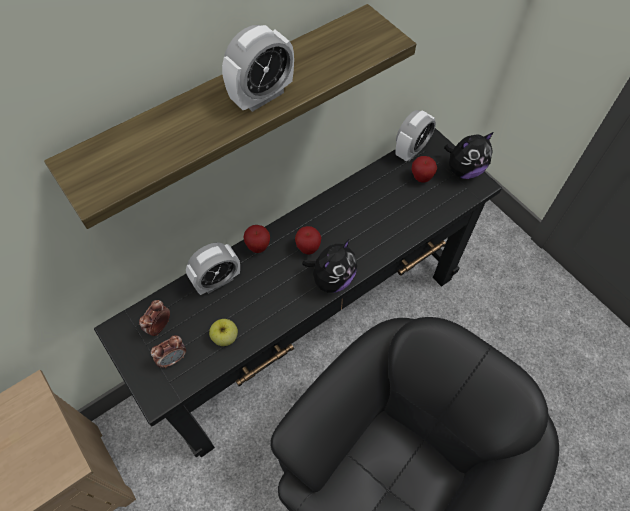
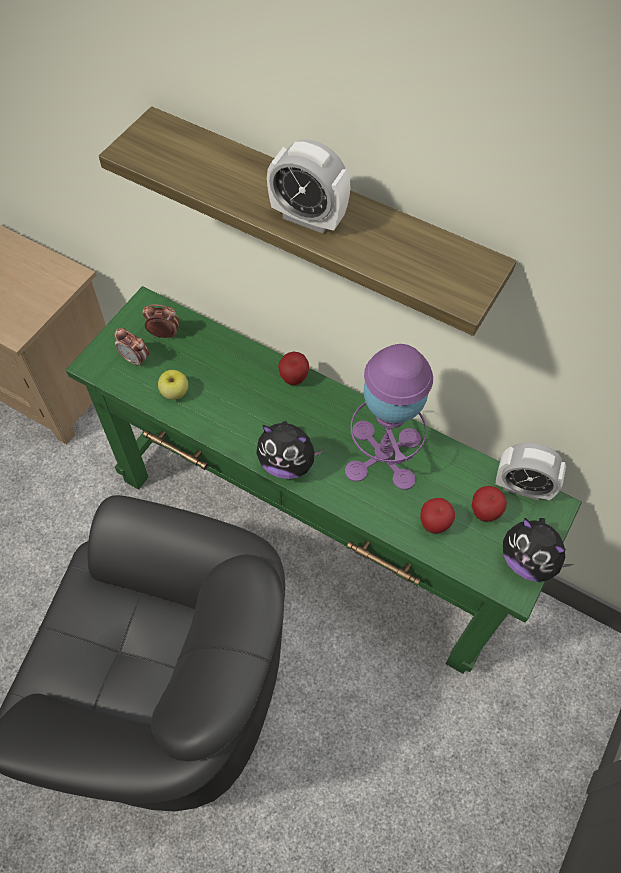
camera: 65 degrees right, 0 degrees up
(217, 281) = (235, 359): alarm clock -> none
(308, 248) = (315, 426): apple -> apple (433, 524)
(313, 331) = (309, 532): black console table -> green console table
(352, 216) = (383, 454): none -> purple table lamp

